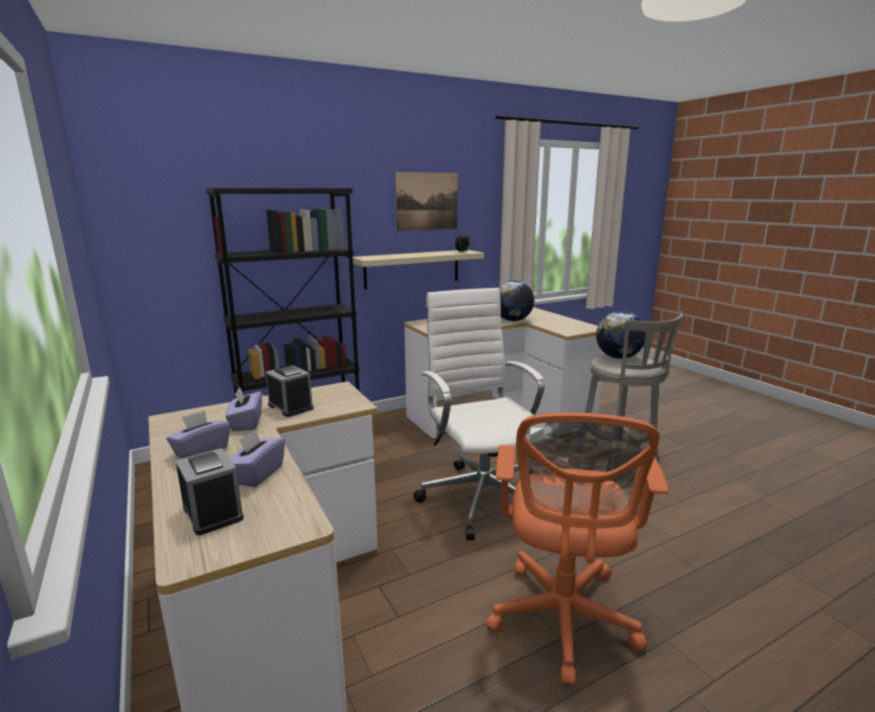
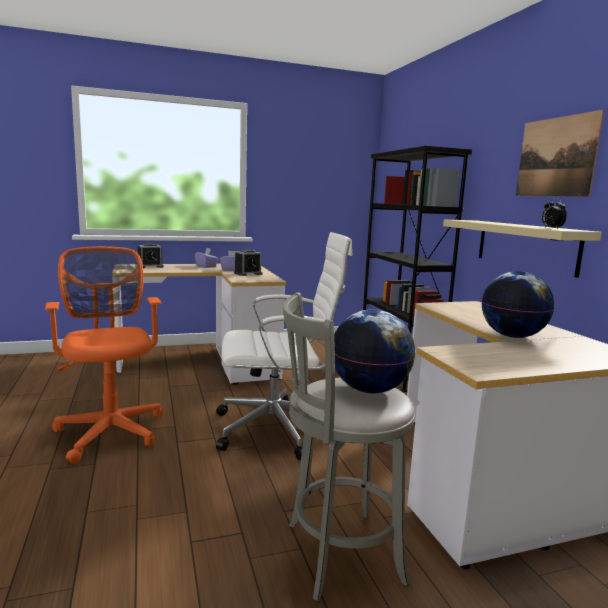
camera: 100 degrees right, 5 degrees down
(257, 474) = (173, 269): purple tissue box -> none
(563, 622) = (111, 429): orange office chair -> orange office chair turned 45 degrees clockwise

